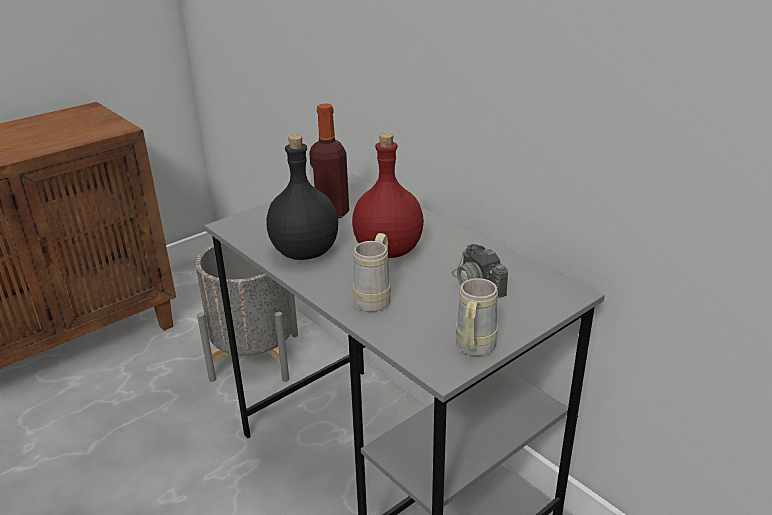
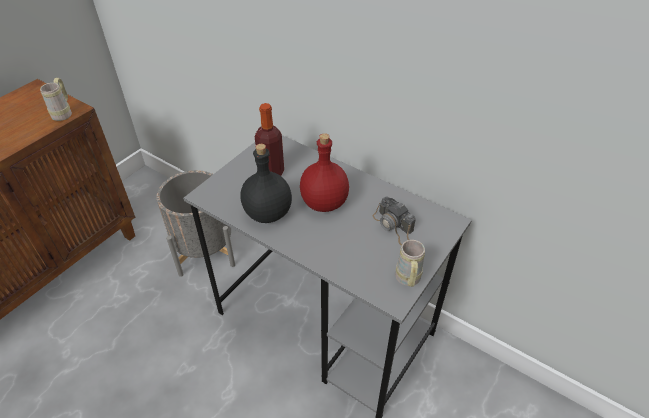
camera: 15 degrees left, 15 degrees up
(375, 298) = (331, 247): beige mug -> beige mug (64, 113)

